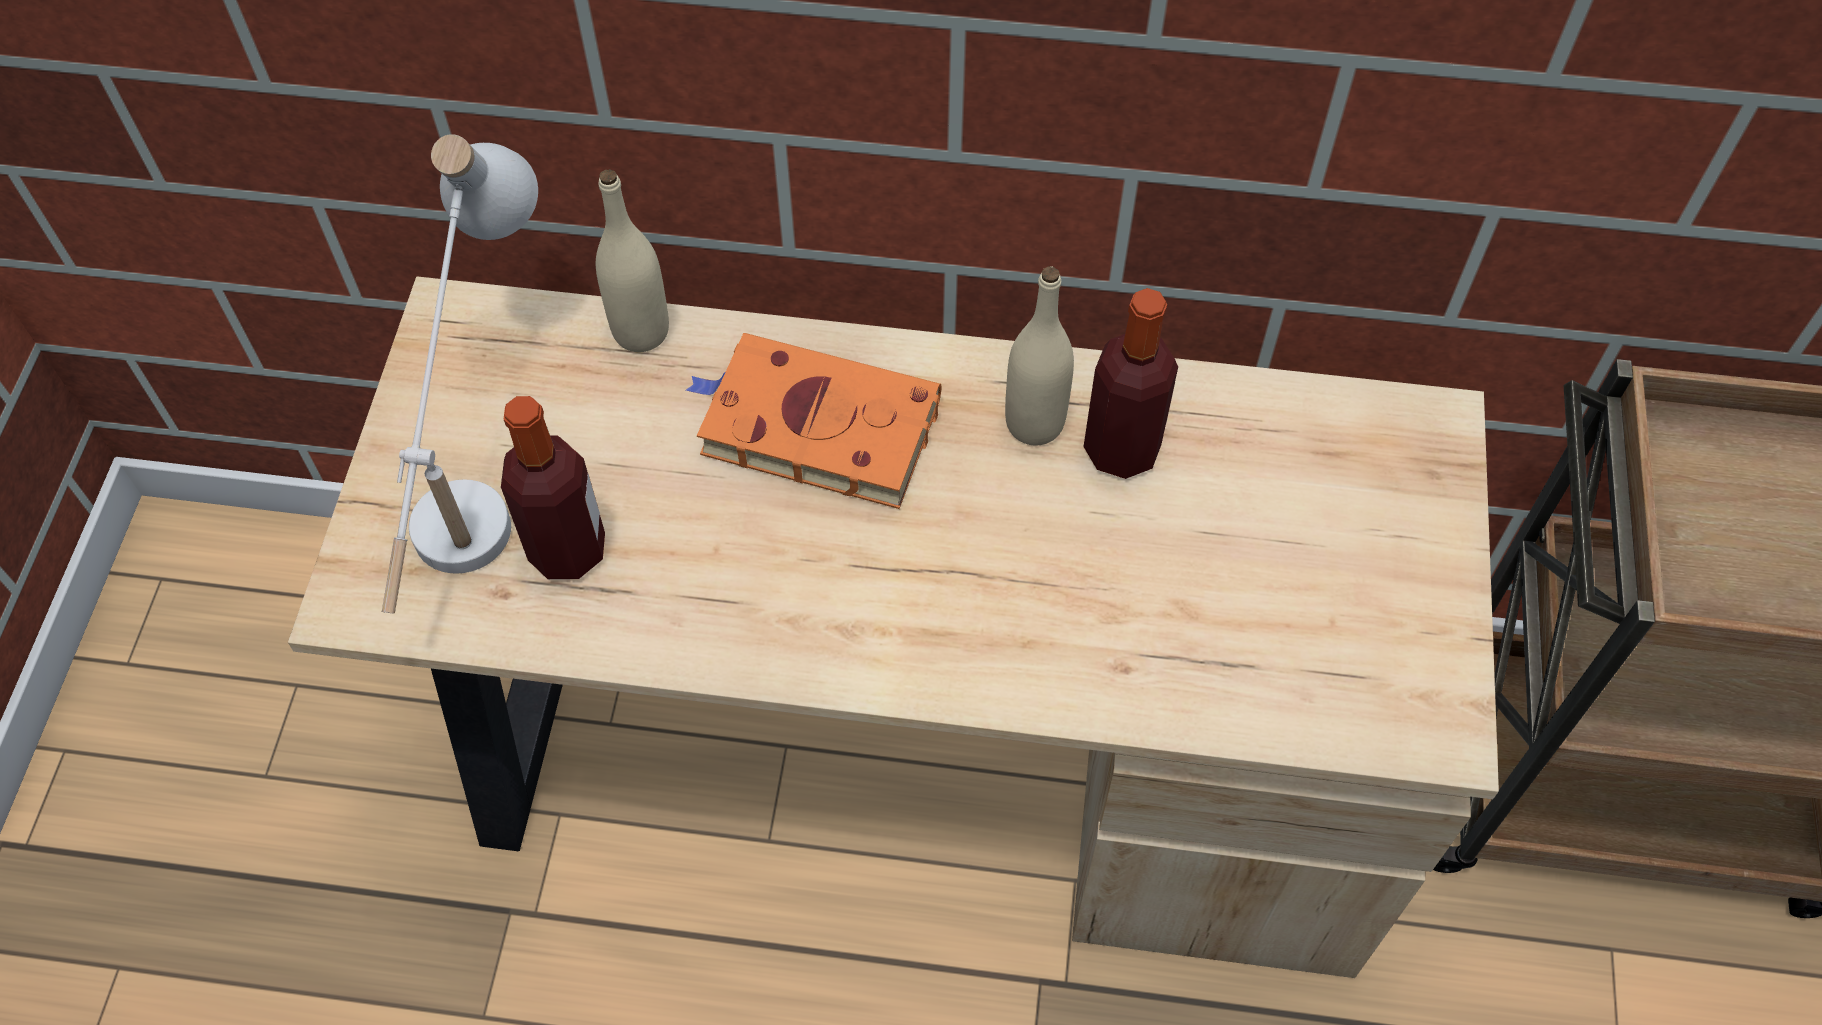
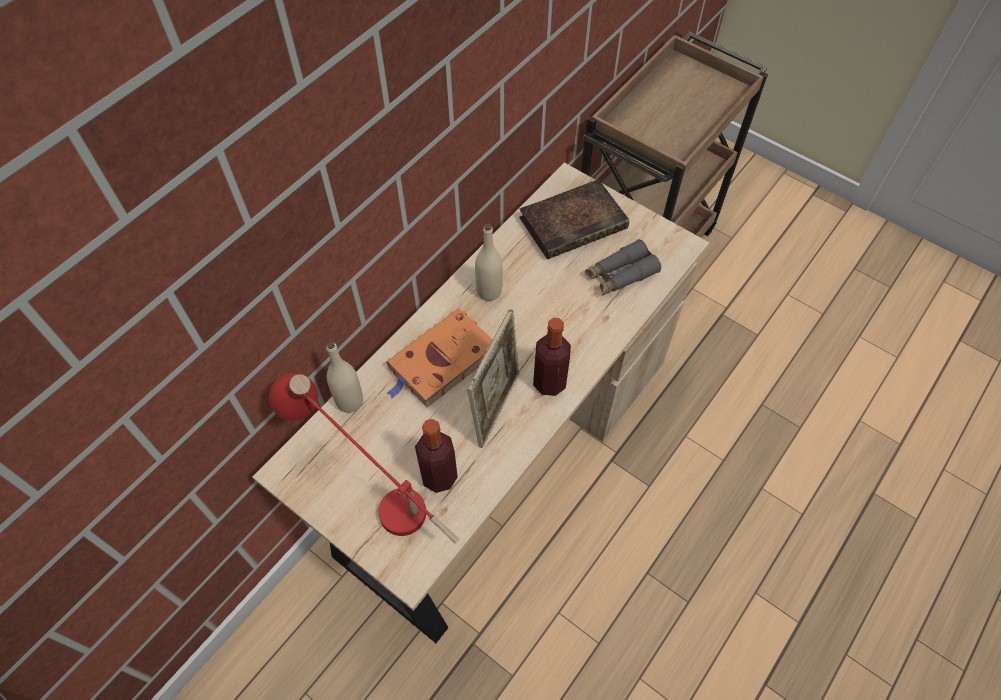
camera: 60 degrees left, 0 degrees up
(482, 469) = (377, 492): white table lamp -> red table lamp
(773, 569) = (496, 407): none -> picture frame
(1121, 449) = (518, 271): bottle -> bottle (549, 382)
(1258, 643) = (620, 274): none -> grey binoculars
(1332, 489) = (574, 222): none -> book

